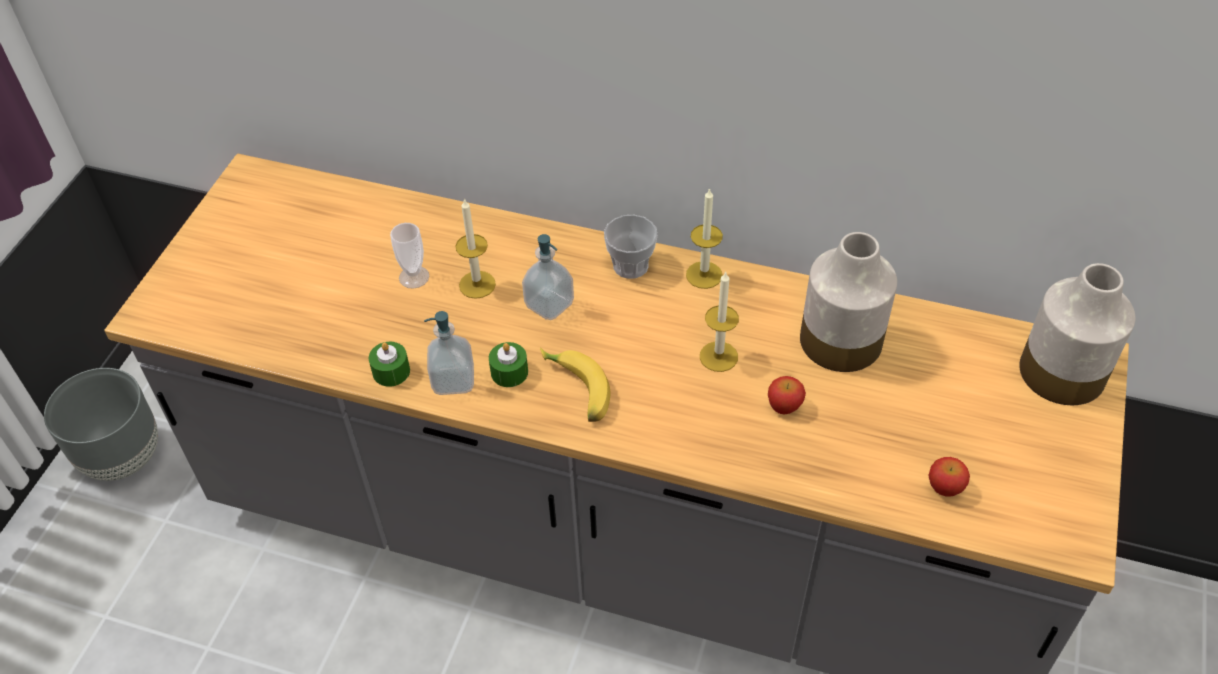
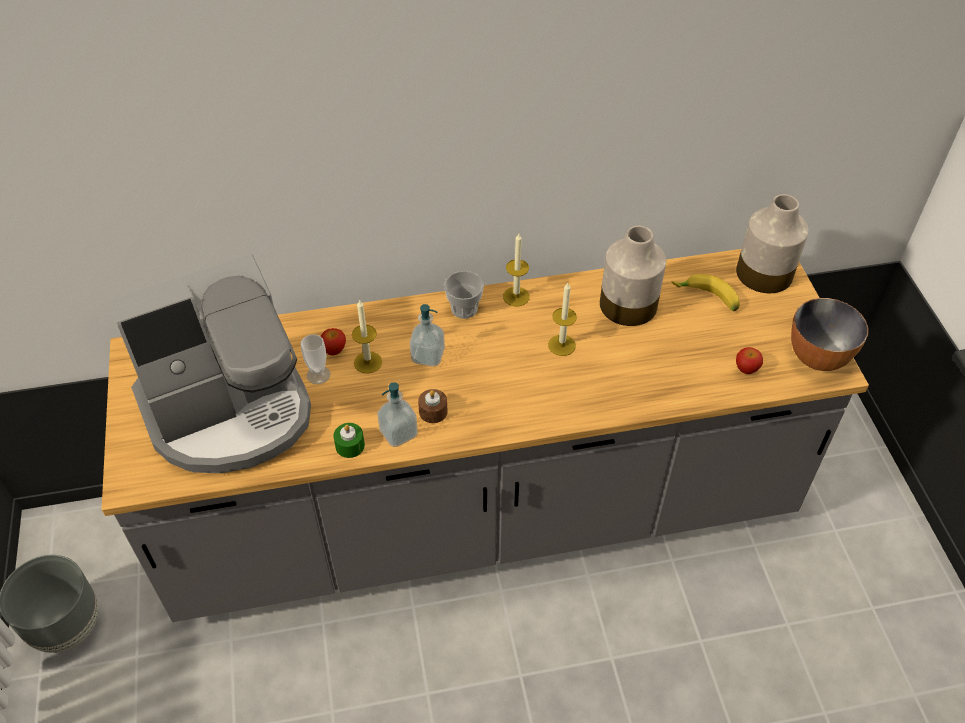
camera: 30 degrees left, 0 degrees up
(296, 279) = (230, 411): none -> coffee machine
(509, 372) = (433, 411): green candle -> brown candle
(575, 390) = (486, 405): banana -> banana (706, 299)
(784, 406) = (623, 359): apple -> apple (334, 349)
(1061, 515) = (817, 357): none -> bowl

